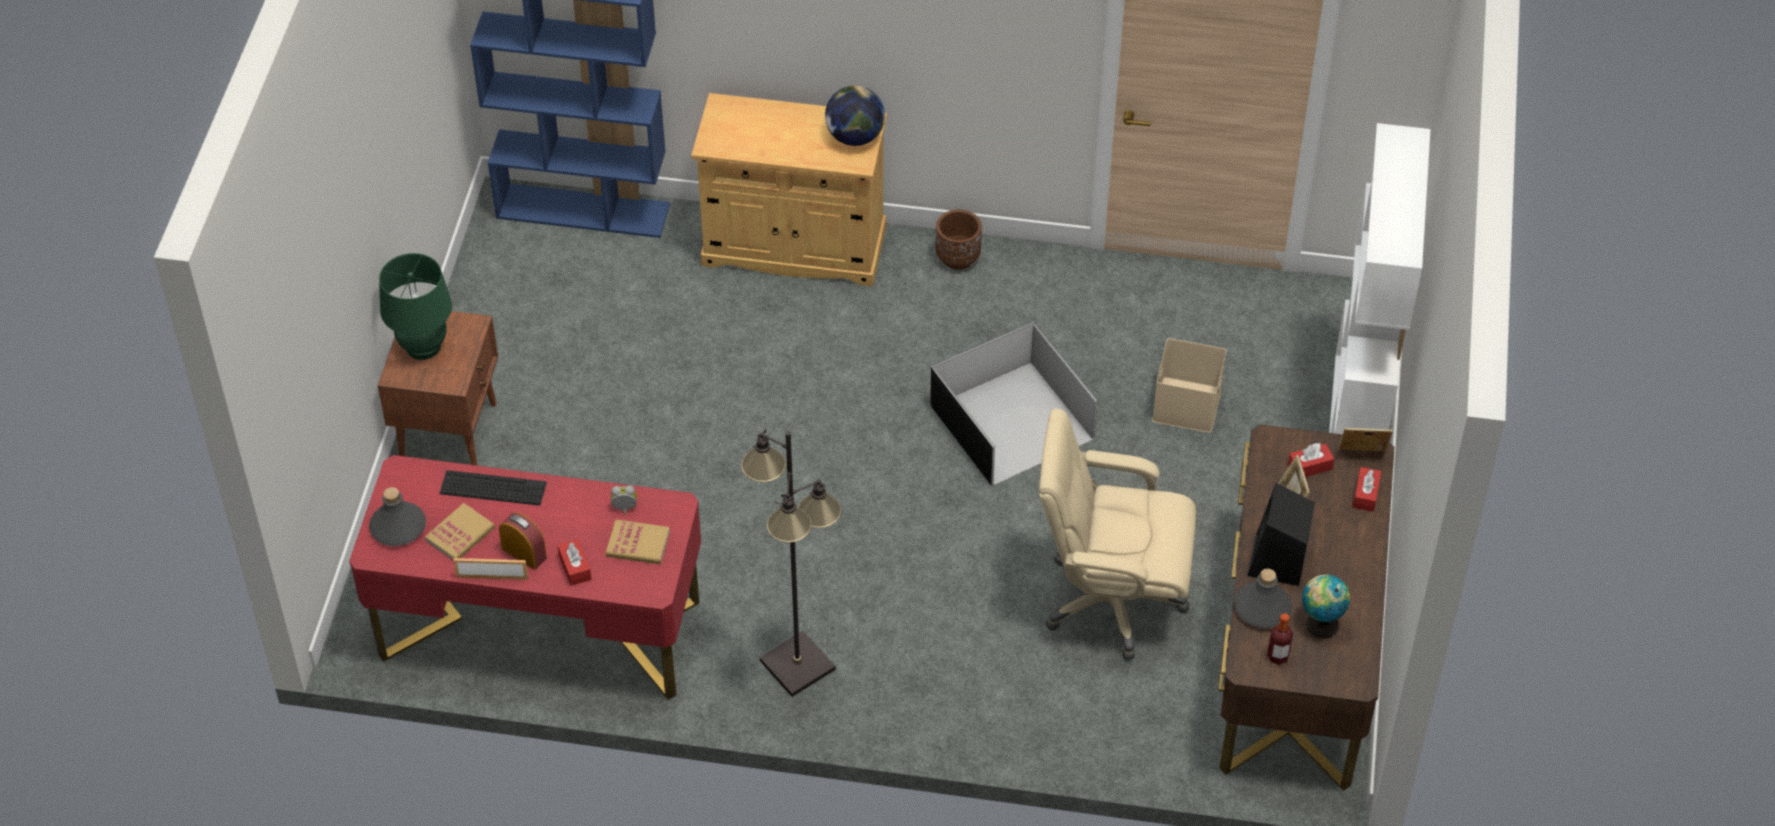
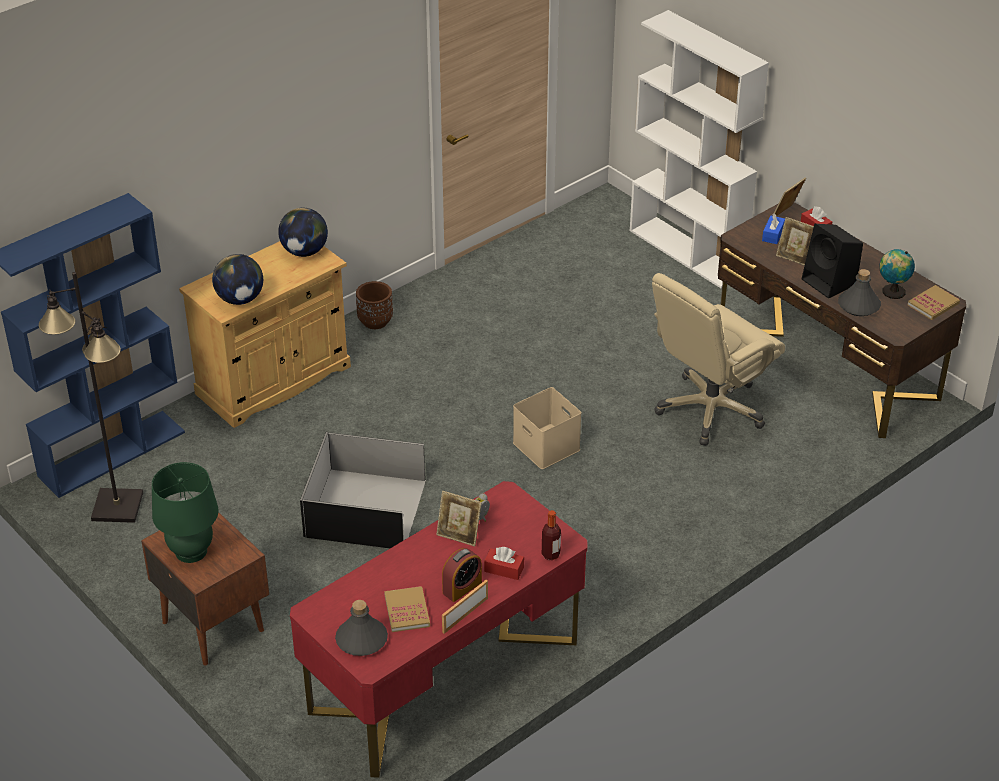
camera: 50 degrees left, 10 degrees down
(493, 488) = (385, 572): keyboard -> none
(524, 553) = (462, 587): alarm clock -> alarm clock turned 150 degrees clockwise
(588, 508) = (459, 535): none -> picture frame
(638, 544) = (518, 528): book -> book (933, 304)
(737, 143) = (240, 299): none -> globe
(797, 664) = (613, 567): black floor lamp -> black floor lamp (117, 506)
(1010, 423) = (529, 373): black storage box -> black storage box (365, 509)
(1187, 406) = (601, 301): beige storage box -> beige storage box (548, 446)
(1277, 656) = (900, 319): bottle -> bottle (550, 554)
(1310, 466) = (773, 235): red tissue box -> blue tissue box

